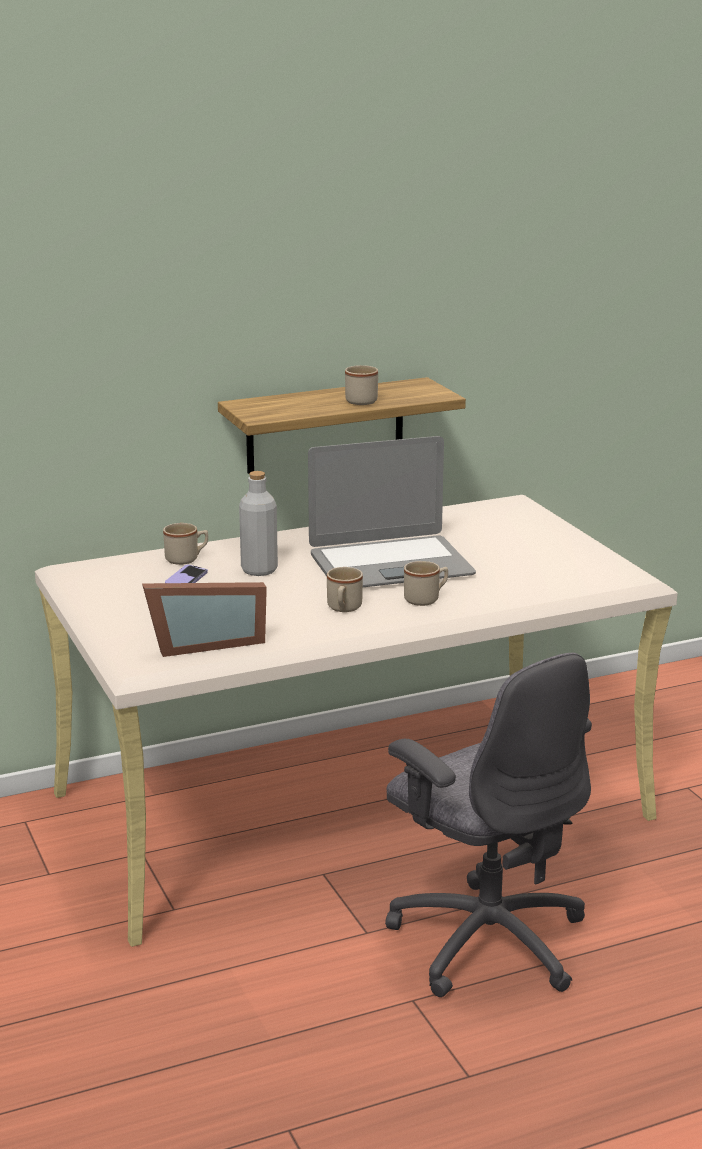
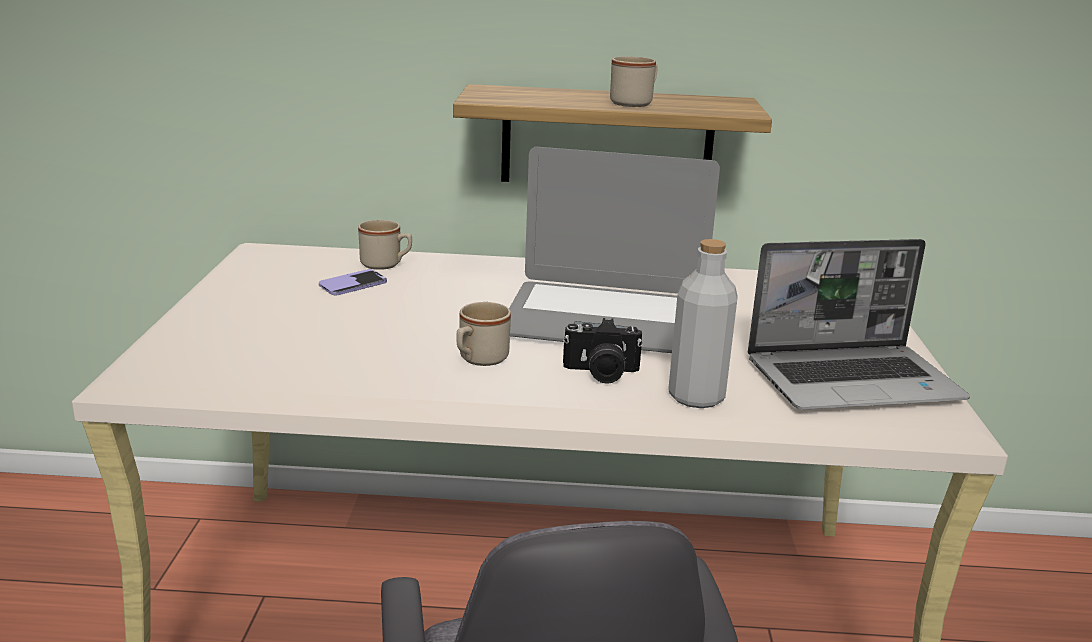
camera: 25 degrees right, 0 degrees up
(204, 643) = (254, 362): picture frame -> none
(259, 570) = (445, 292): grey bottle -> grey bottle (696, 397)
(426, 599) = (601, 373): beige mug -> camera
(573, 569) = (854, 380): none -> laptop

